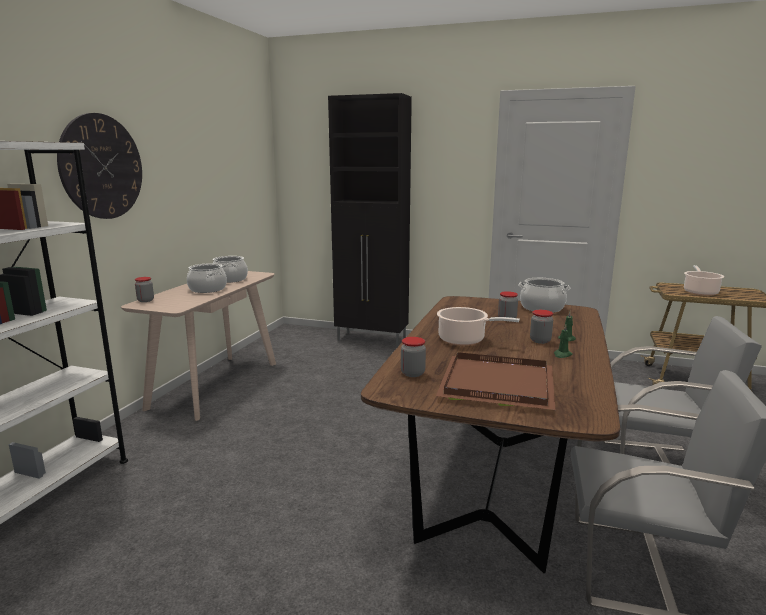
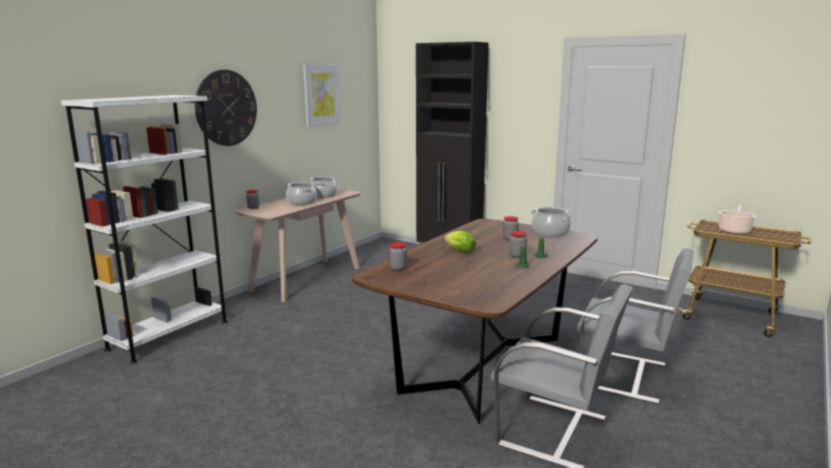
camera: 15 degrees right, 0 degrees up
(216, 156) = (321, 94): none -> picture
(464, 340) = (458, 251): cooking pot -> lettuce
(499, 384) = (452, 279): brown tray -> none

